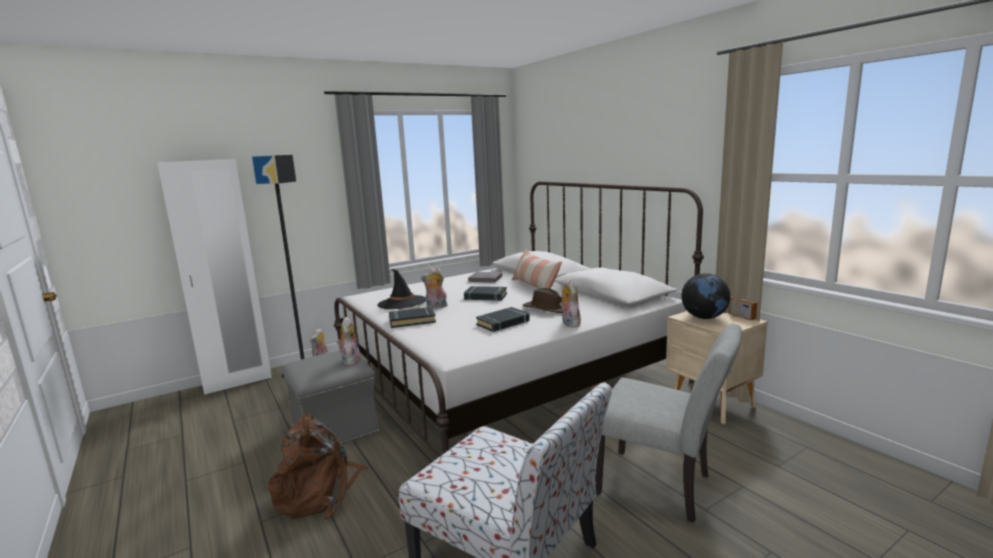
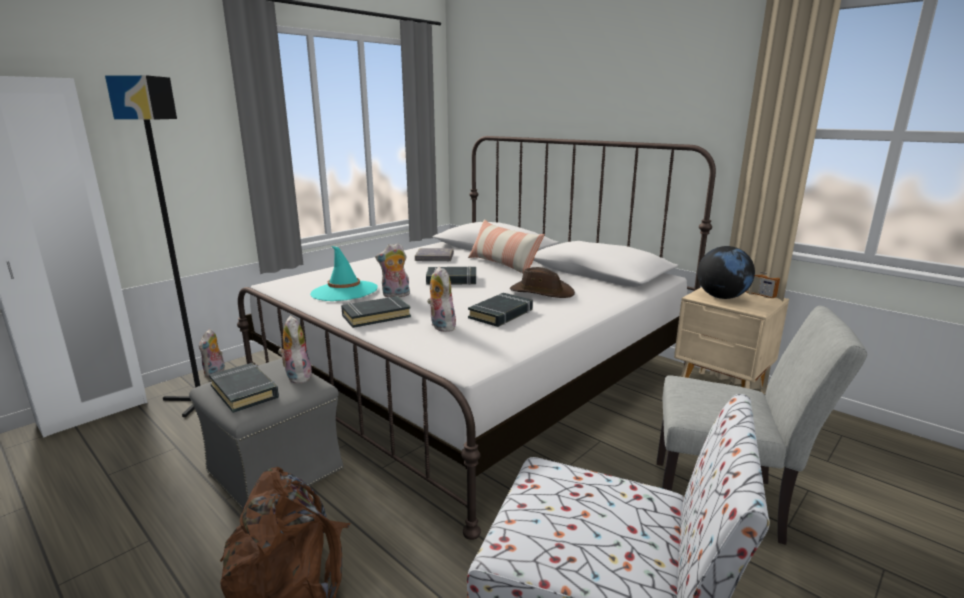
camera: 15 degrees left, 5 degrees up
(312, 368) = (245, 391): none -> black book
(402, 303) = (344, 291): black hat -> turquoise hat
(569, 324) = (583, 311): plush toy -> plush toy (440, 326)

